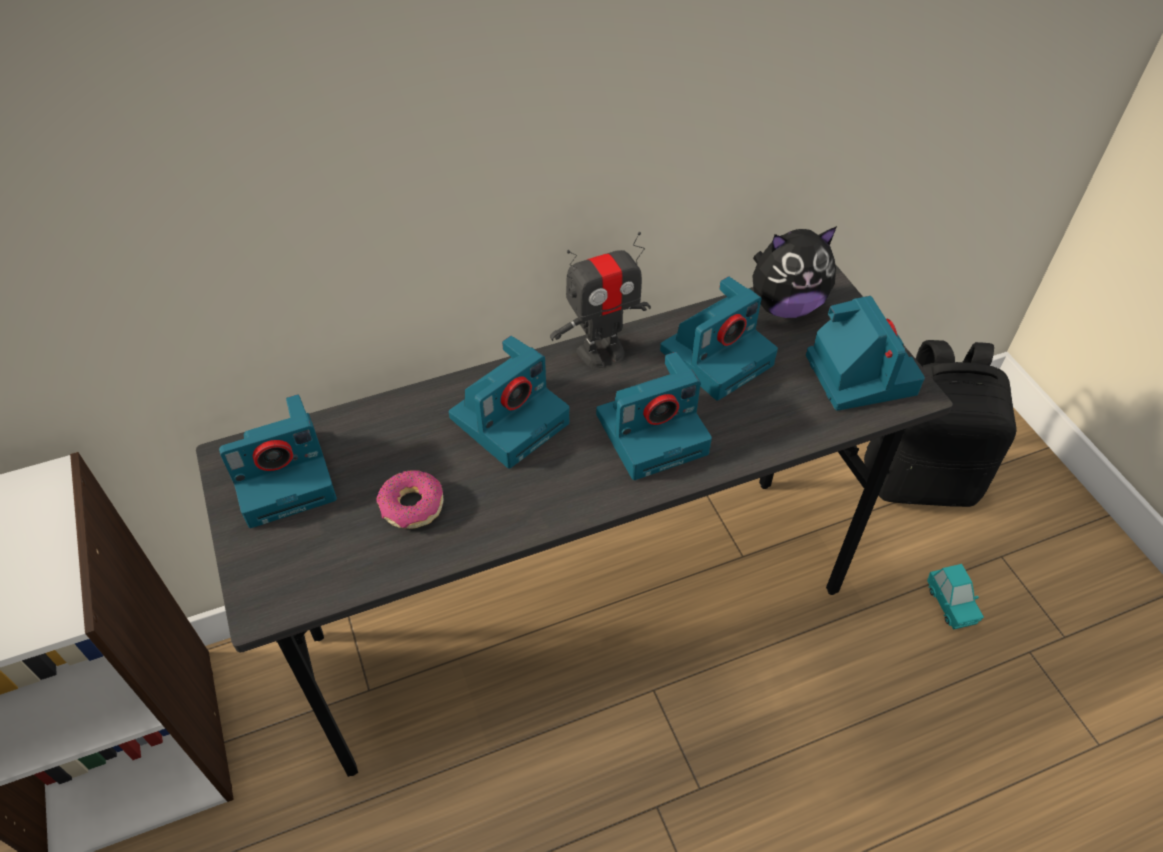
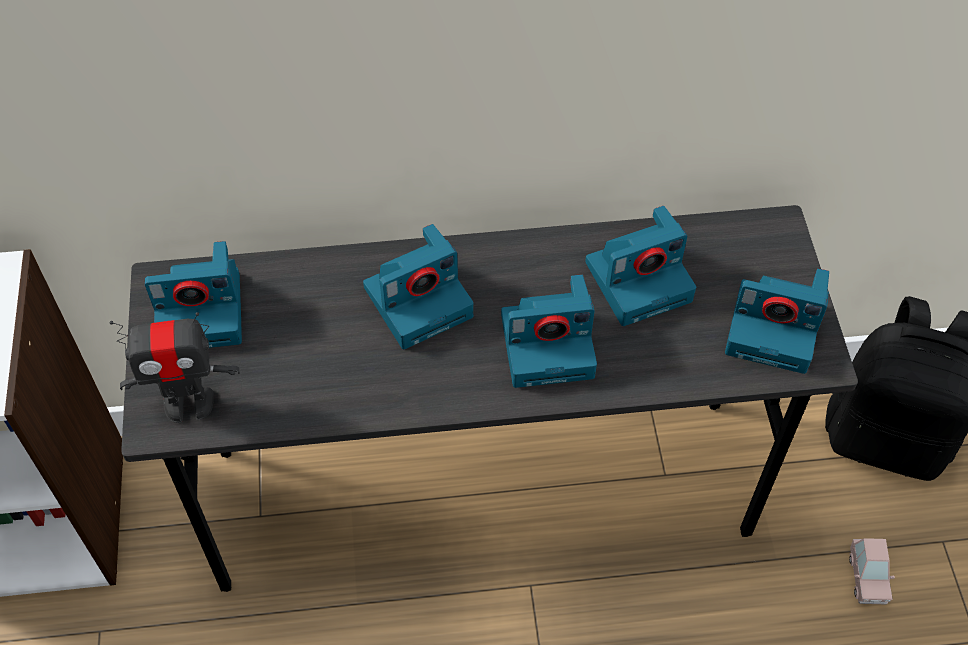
camera: 15 degrees right, 5 degrees up
(412, 506) = (305, 365): donut -> none
(601, 351) = (527, 250): toy robot -> toy robot (188, 403)
(785, 305) = (728, 240): plush toy -> none
(858, 372) = (775, 328): camera -> camera turned 105 degrees clockwise
(950, 604) = (867, 577): turquoise toy car -> pink toy car

